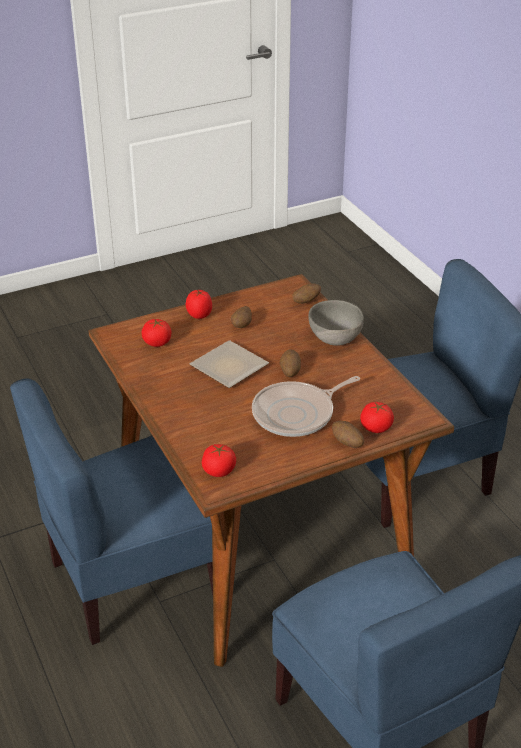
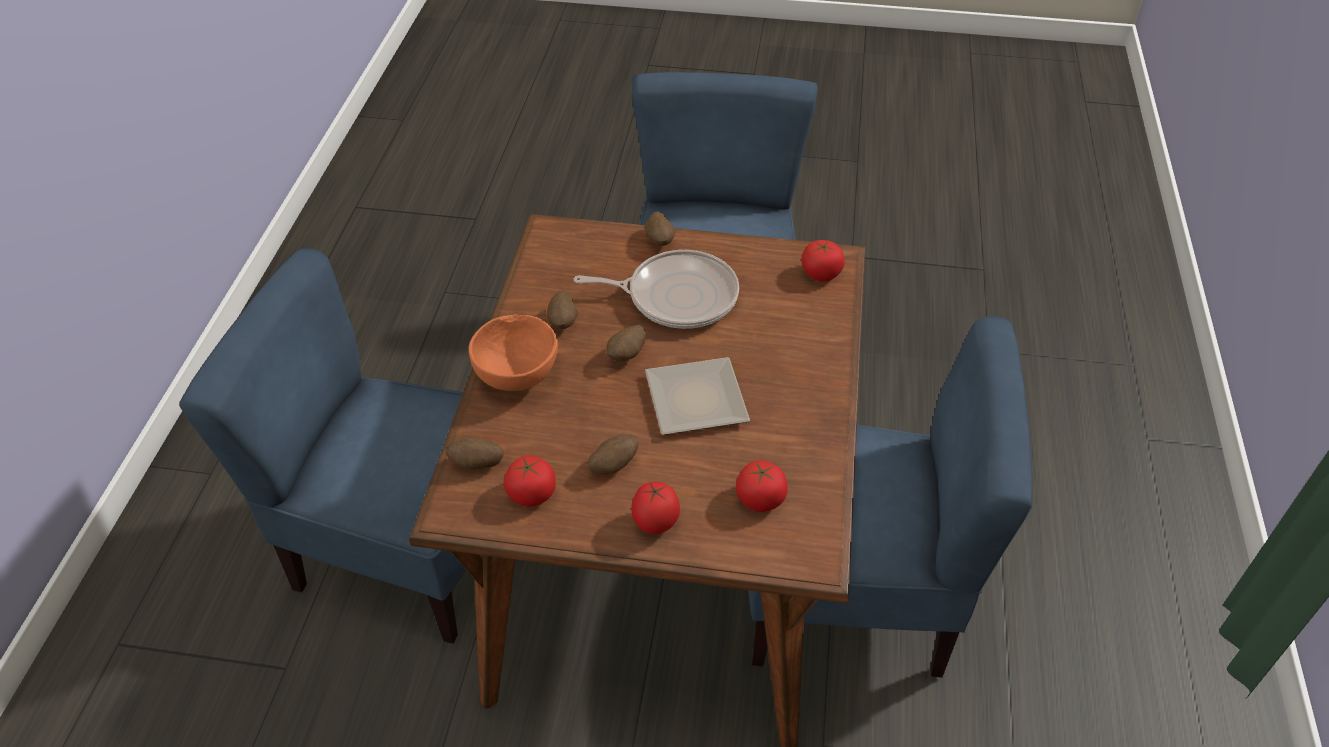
camera: 145 degrees left, 10 degrees up
(334, 339) = (518, 375): grey bowl -> orange bowl
(345, 372) = (563, 322): none -> potato
(376, 427) = (611, 243): tomato -> tomato (532, 493)

